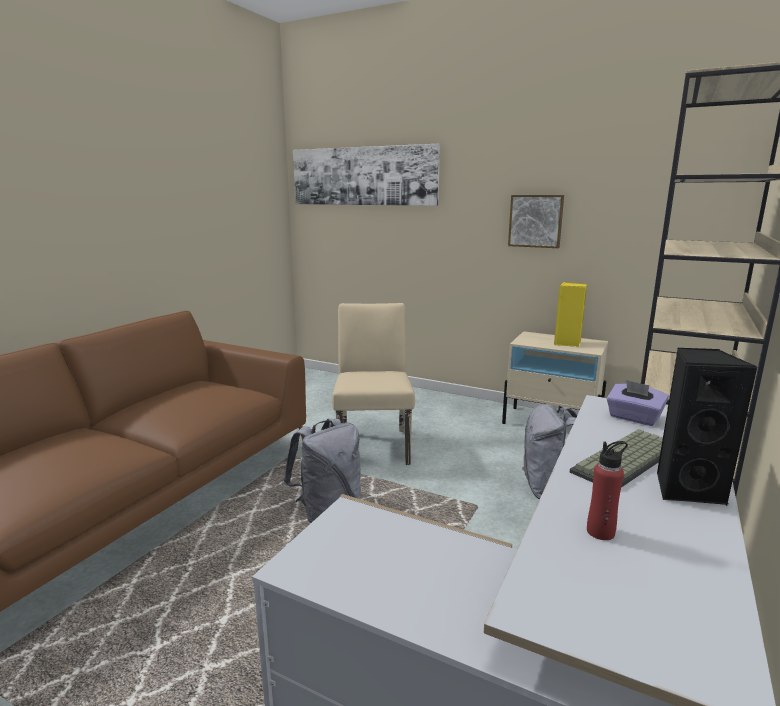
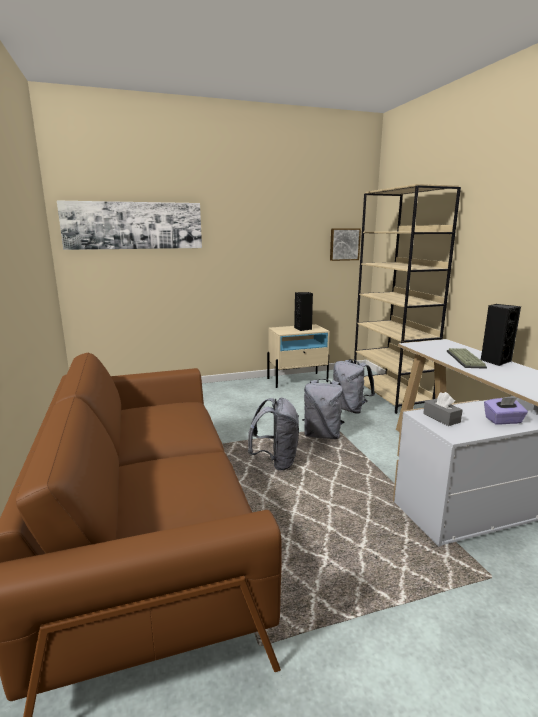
camera: 45 degrees left, 0 degrees up
(356, 534) = (441, 418): none -> grey tissue box
(374, 443) = (231, 421): beige chair -> none
(441, 508) = (322, 435): none -> grey backpack
(536, 221) = (269, 256): picture -> picture (344, 244)
(567, 343) = (303, 329): yellow speaker -> black speaker
(600, 532) = (511, 378): red bottle -> none
(634, 418) = (432, 346): purple tissue box -> purple tissue box (503, 421)

